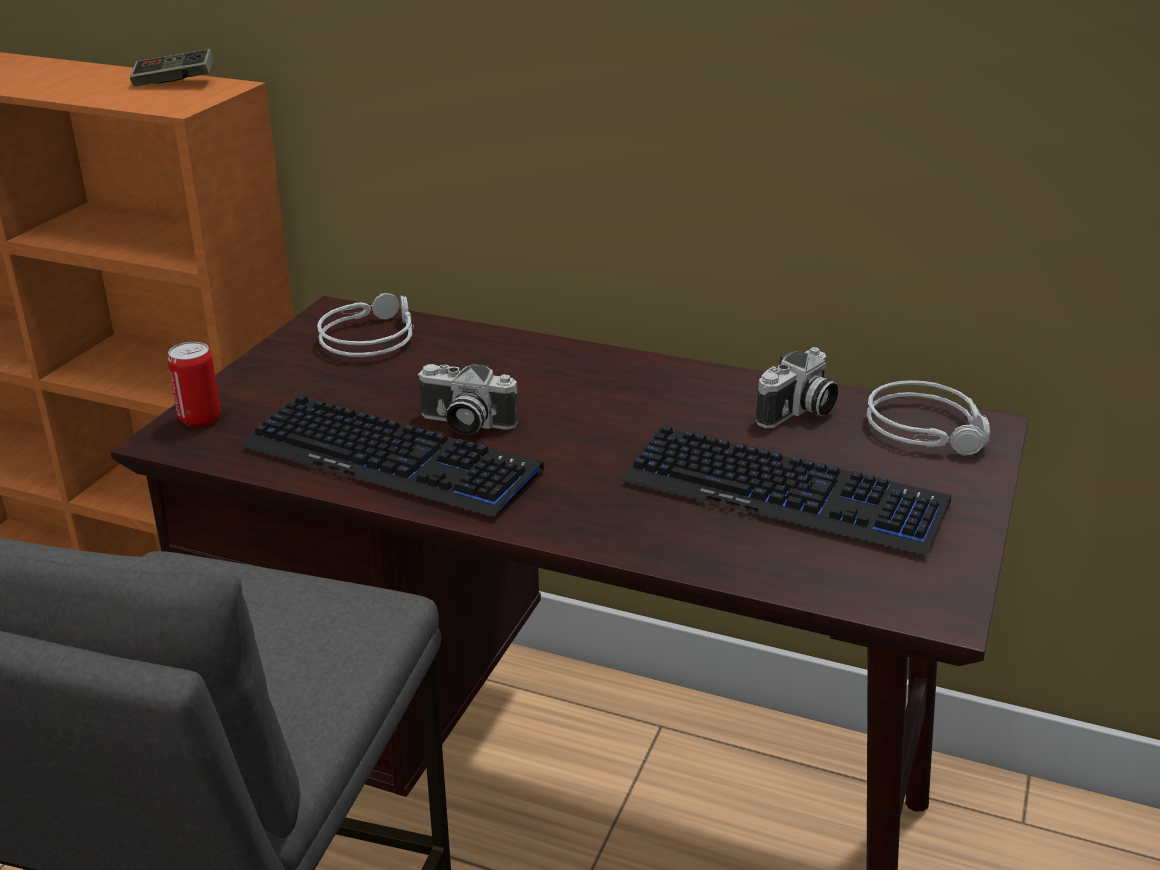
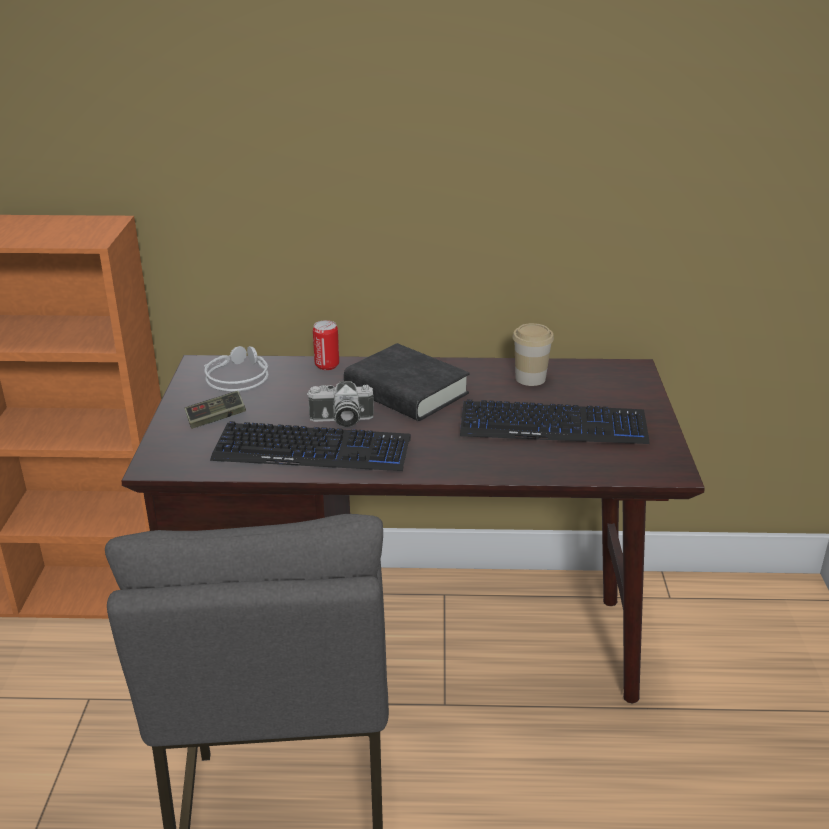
camera: 20 degrees left, 0 degrees up
(174, 82) = (69, 222): game controller -> game controller (216, 418)
(200, 418) = (166, 448): can -> can (327, 365)
(590, 399) = (406, 391): none -> black book
(798, 412) = (530, 378): camera -> cup
(931, 429) = (607, 375): grey headphones -> none

